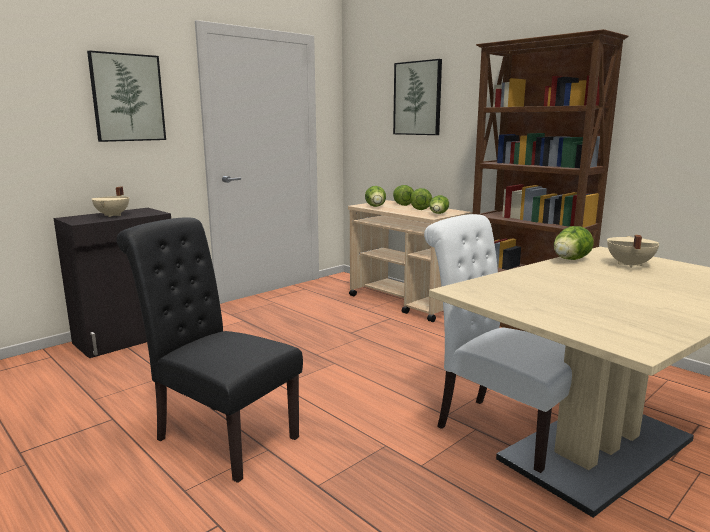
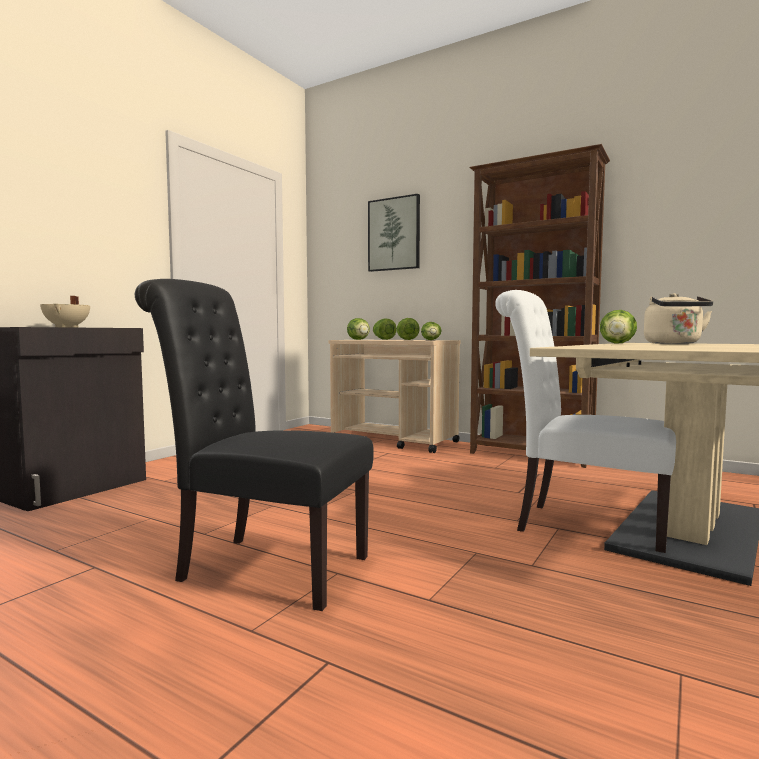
camera: 15 degrees left, 10 degrees down
(127, 98) = (87, 197): picture -> none
(628, 264) = (674, 343): beige cooking pot -> beige kettle

